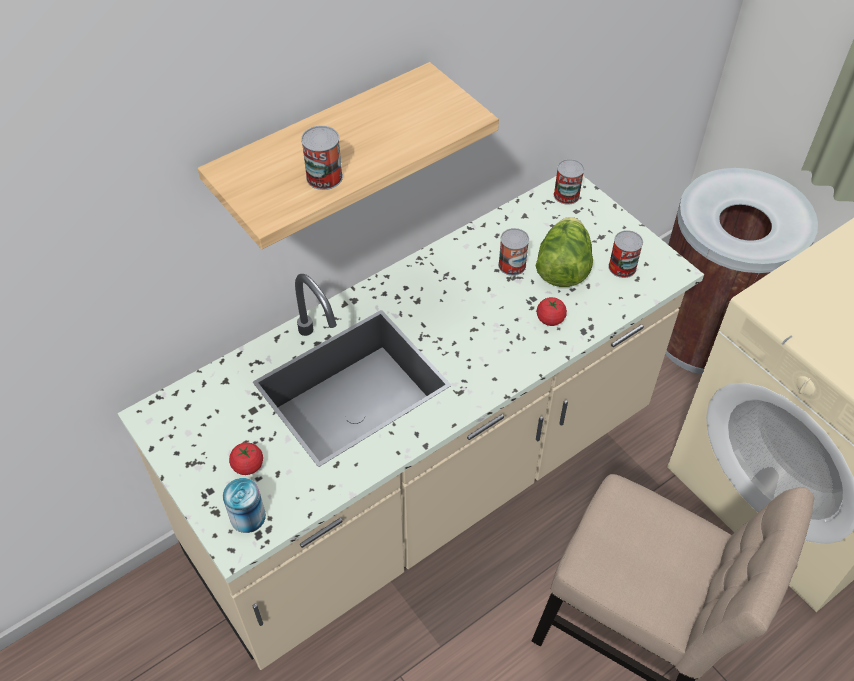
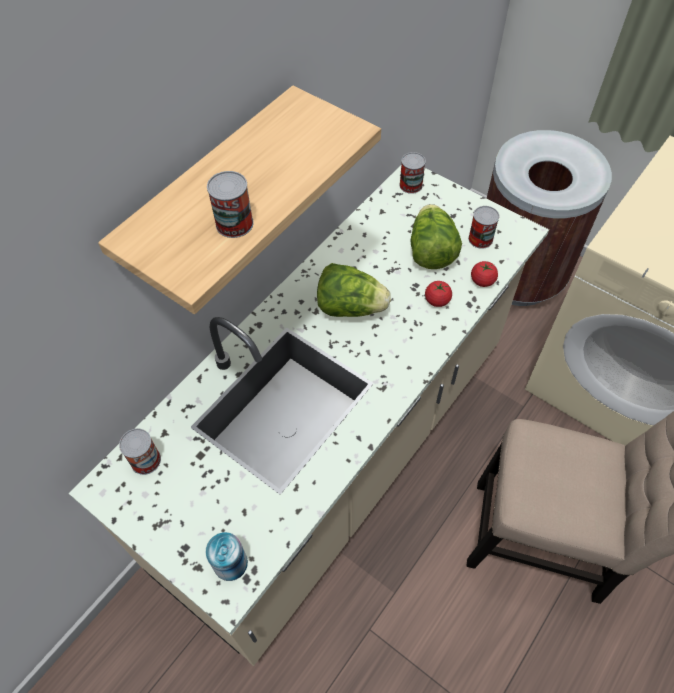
camera: 15 degrees left, 5 degrees up
(248, 465) = (213, 511): tomato -> tomato (482, 281)
(455, 305) = (350, 307): none -> lettuce
(512, 265) = (387, 258): can -> can (145, 460)

